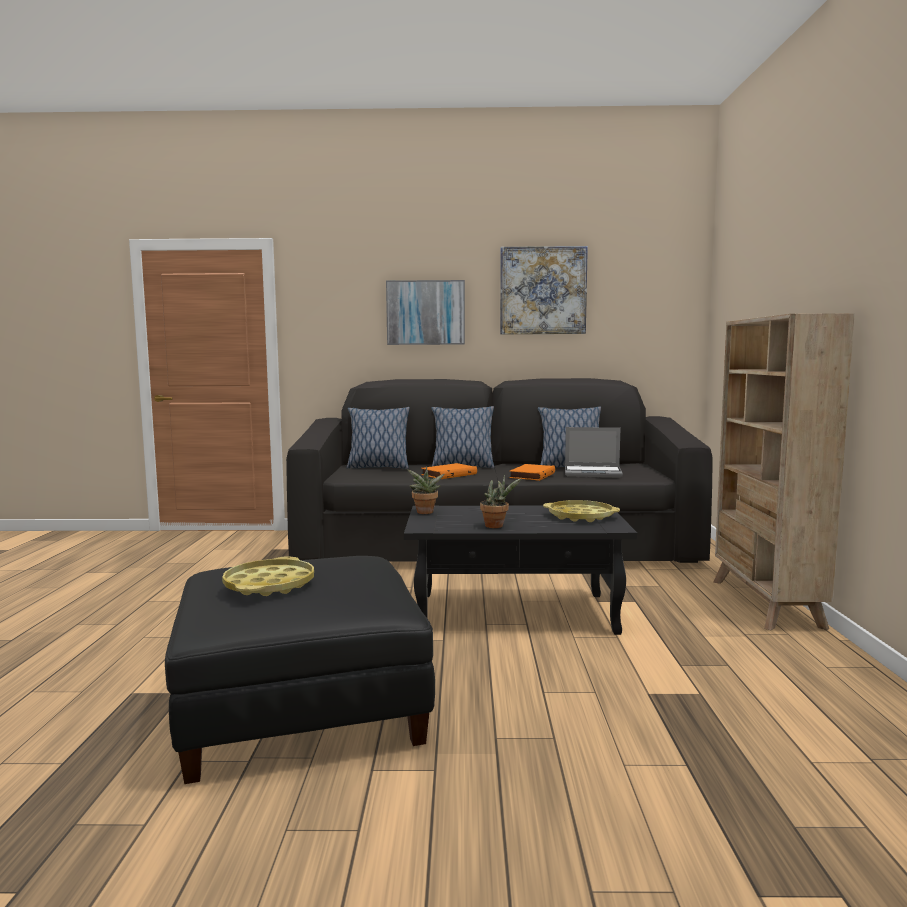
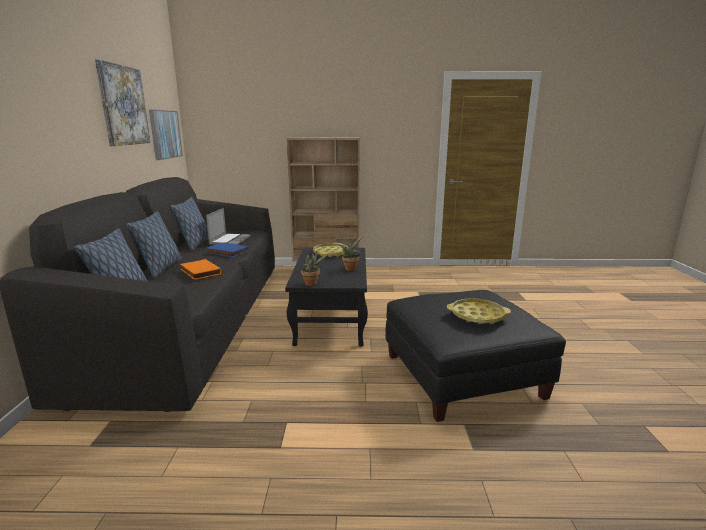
camera: 90 degrees left, 10 degrees up
(425, 312) = (59, 125): picture -> picture (165, 134)
(531, 475) = (226, 252): orange book -> blue book

